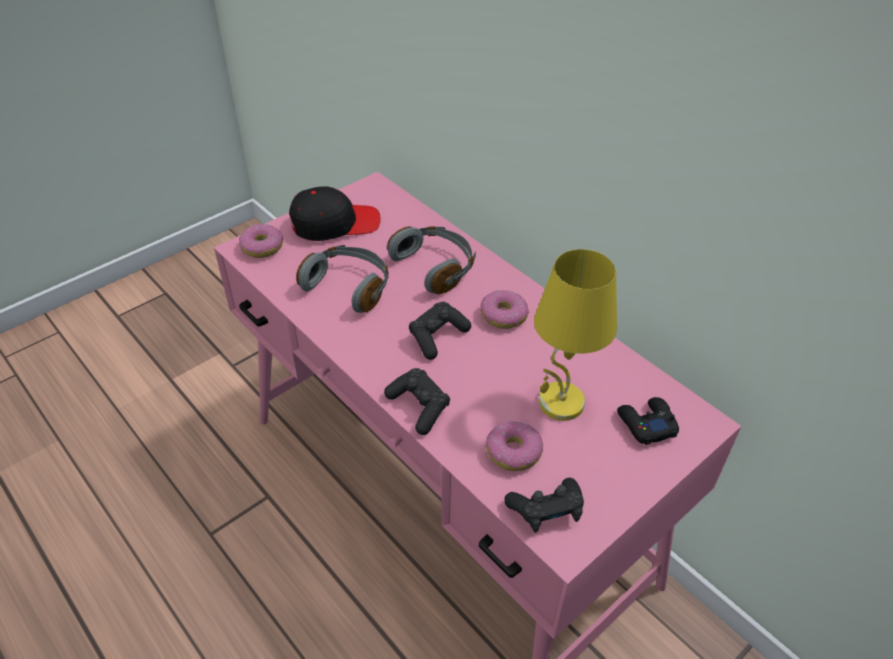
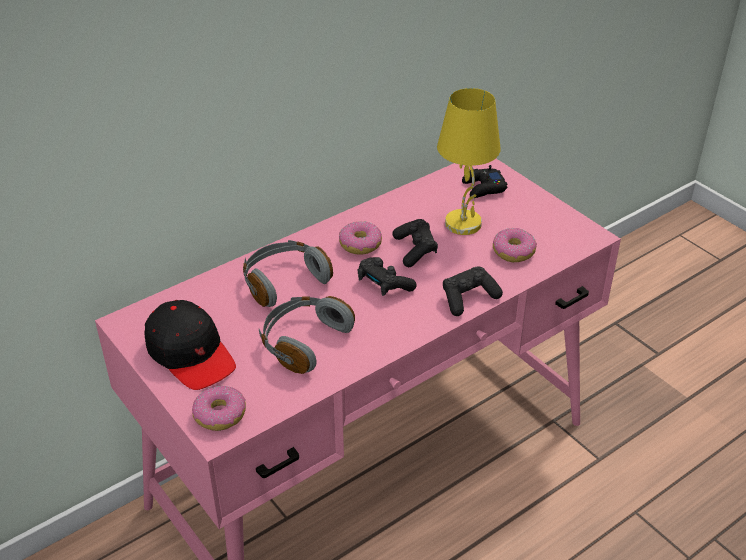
camera: 85 degrees left, 5 degrees down
(335, 223) = (191, 354): black cap -> black cap turned 150 degrees clockwise
(546, 511) = (565, 241): black game controller -> black game controller (415, 250)

